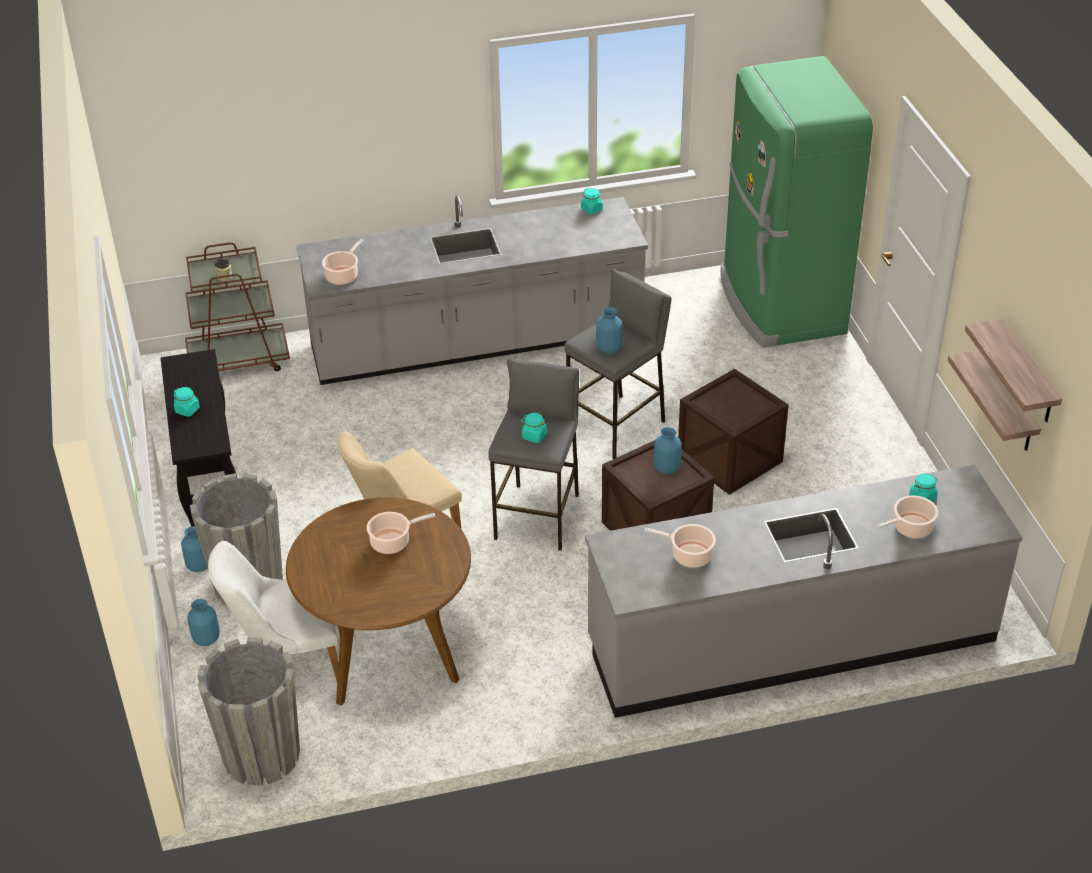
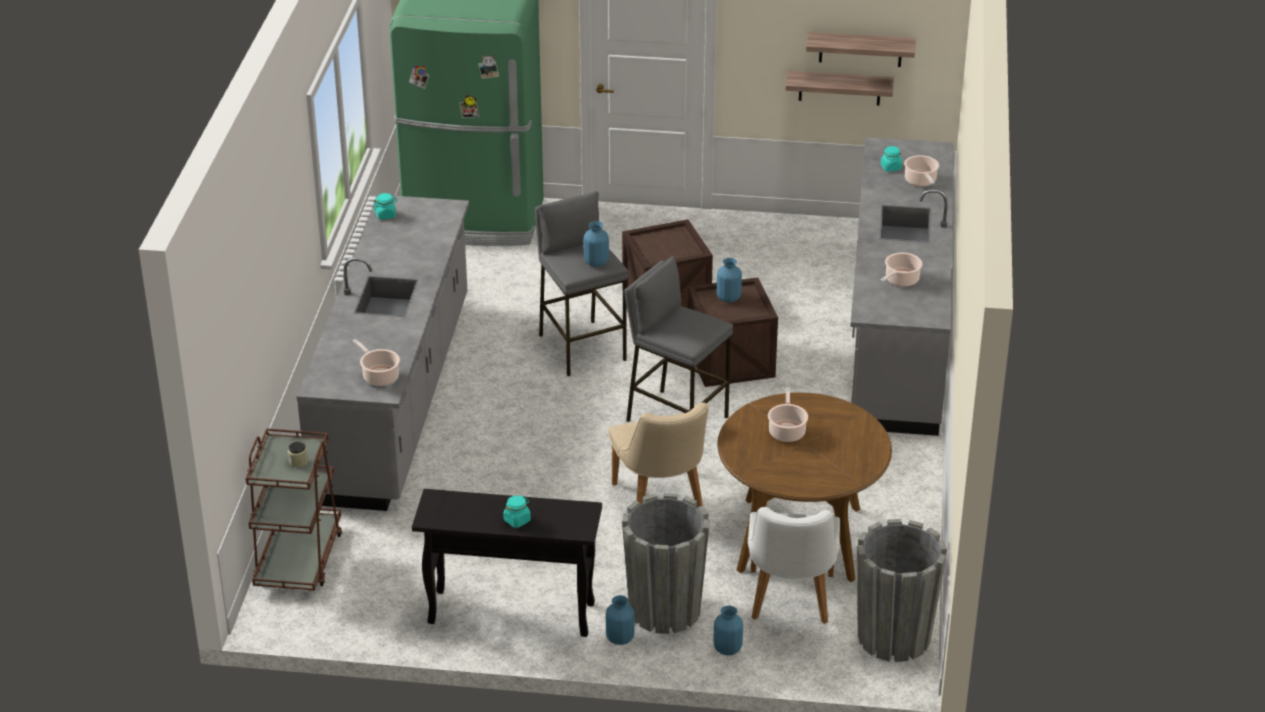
camera: 70 degrees left, 5 degrees down
(534, 436) = (694, 327): turquoise jar -> none

